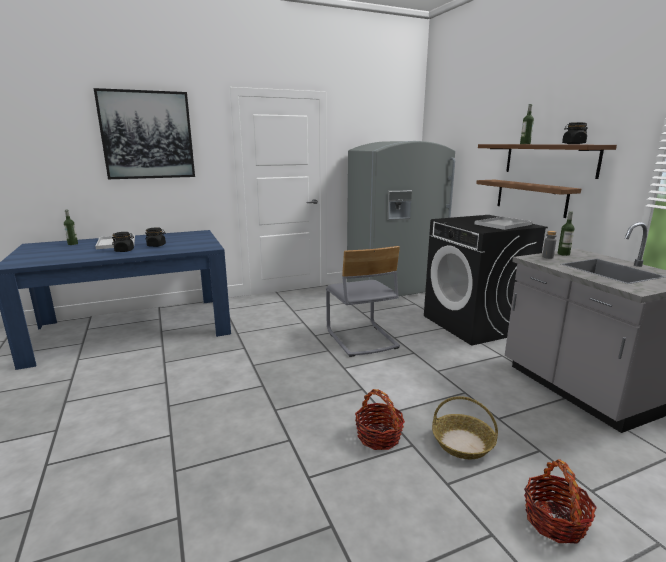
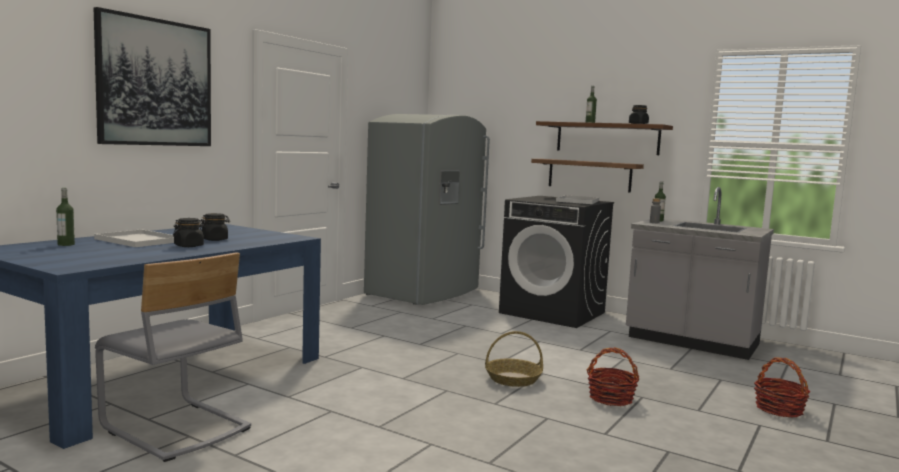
camera: 35 degrees left, 10 degrees down
(361, 339) = (473, 339): grey chair -> grey chair (174, 429)
(462, 443) = (671, 387): basket -> basket (512, 379)

